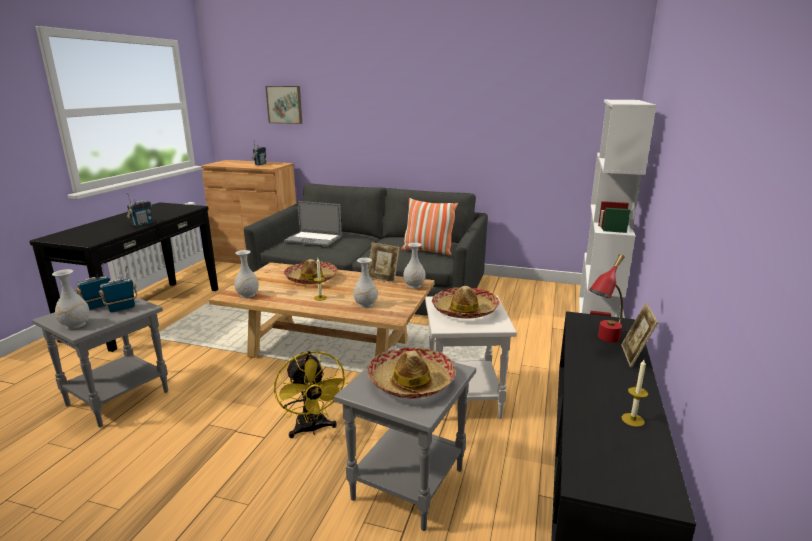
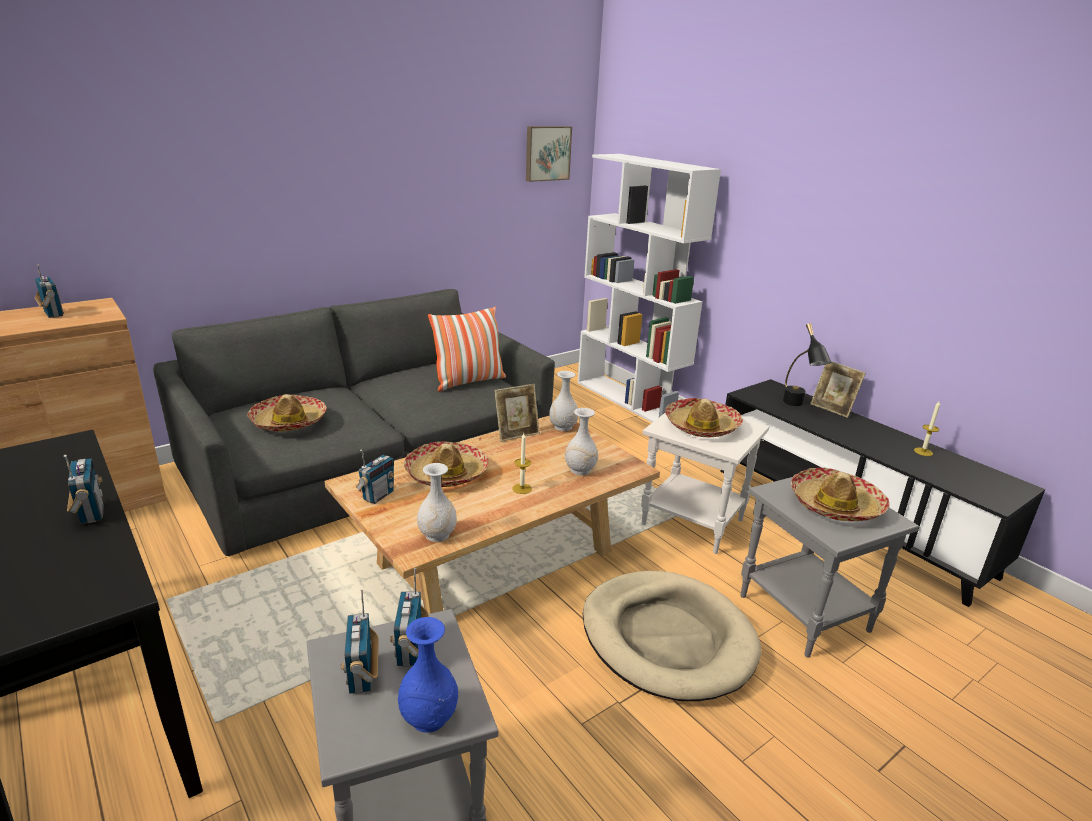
camera: 55 degrees left, 5 degrees up
(75, 325) = (428, 718): white vase -> blue vase
(269, 274) = (378, 496): none -> radio
(285, 104) = (73, 181): picture -> picture (547, 153)
(312, 429) = (667, 638): yellow fan -> beige dog bed
(313, 239) = (289, 421): laptop -> hat
(604, 341) = (797, 406): red table lamp -> black table lamp

